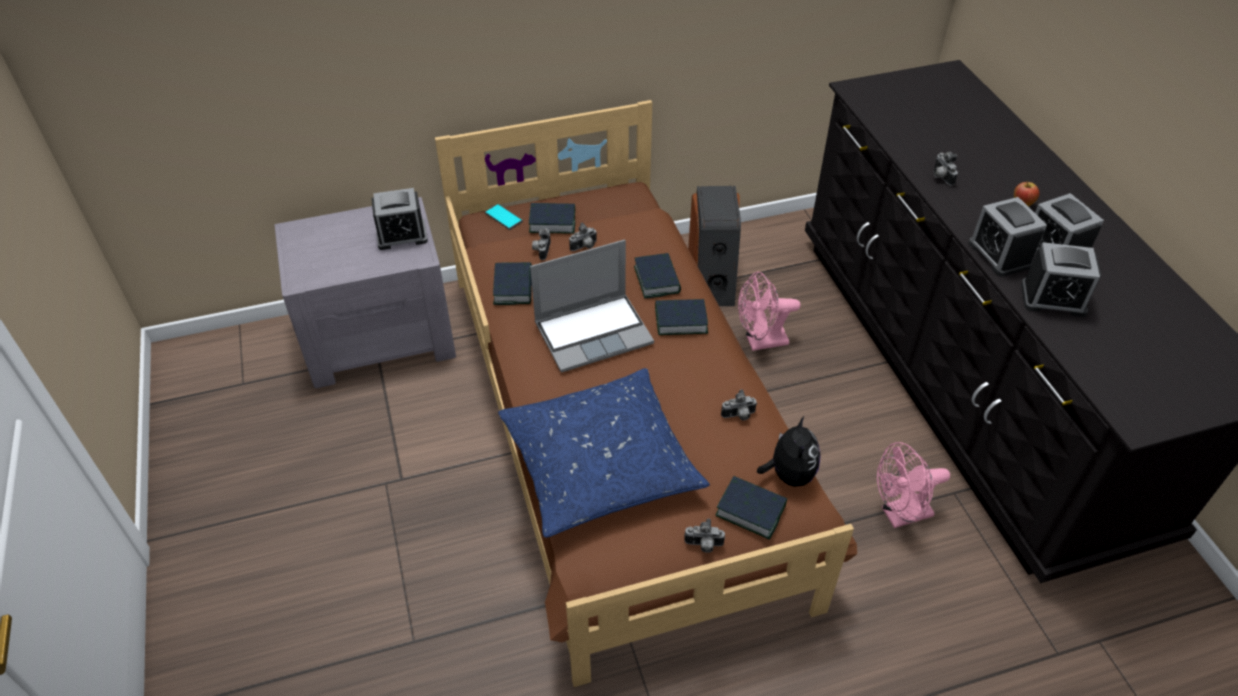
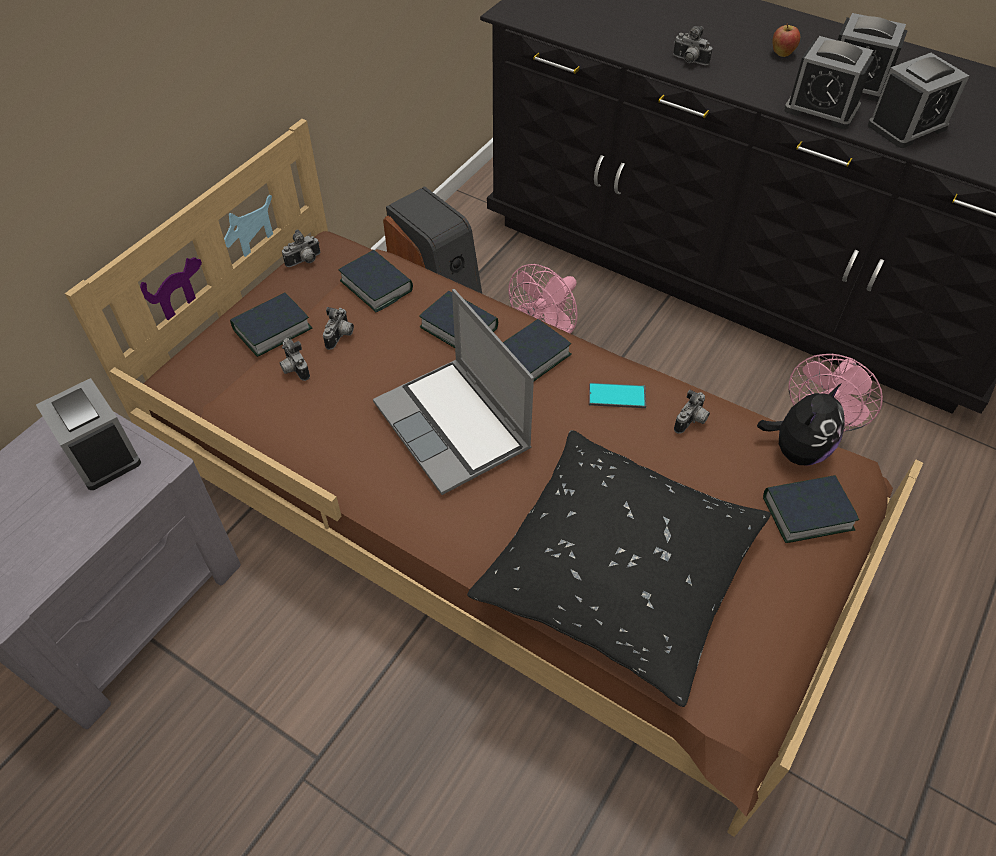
camera: 40 degrees left, 5 degrees up
(402, 235) = (101, 453): alarm clock -> alarm clock turned 105 degrees clockwise
(503, 217) = (204, 356): phone -> phone (617, 396)
(513, 287) = (306, 433): book -> book (376, 286)
(594, 332) = (455, 427): laptop -> laptop turned 120 degrees clockwise
(600, 463) = (618, 572): blue pillow -> black pillow
(703, 545) = (809, 583): camera -> camera (305, 261)
(789, 474) = (797, 450): plush toy -> plush toy turned 75 degrees clockwise

